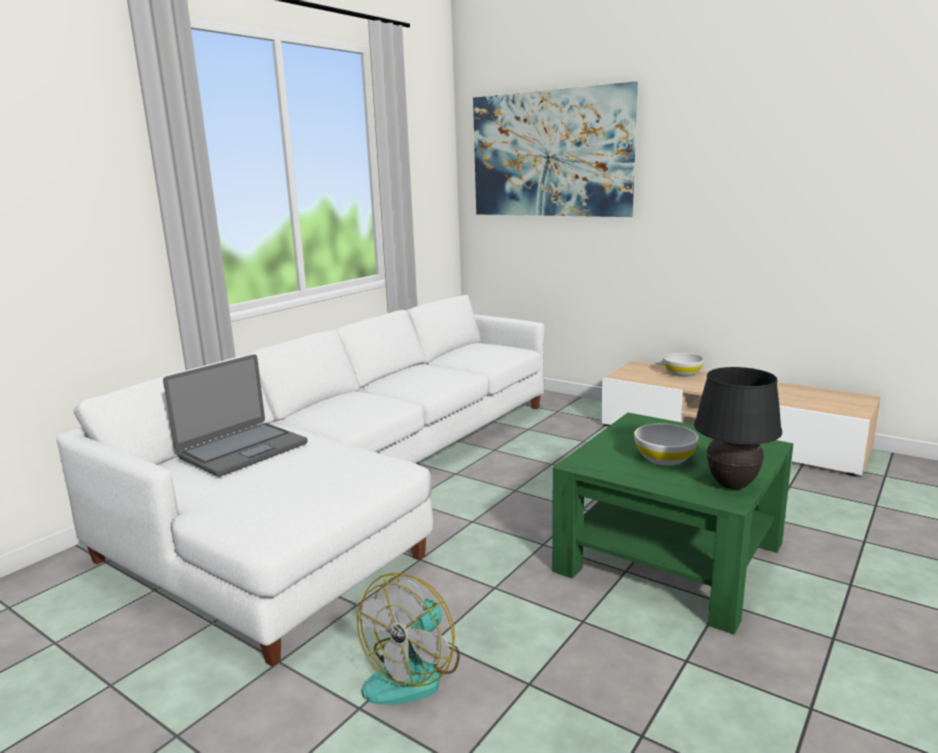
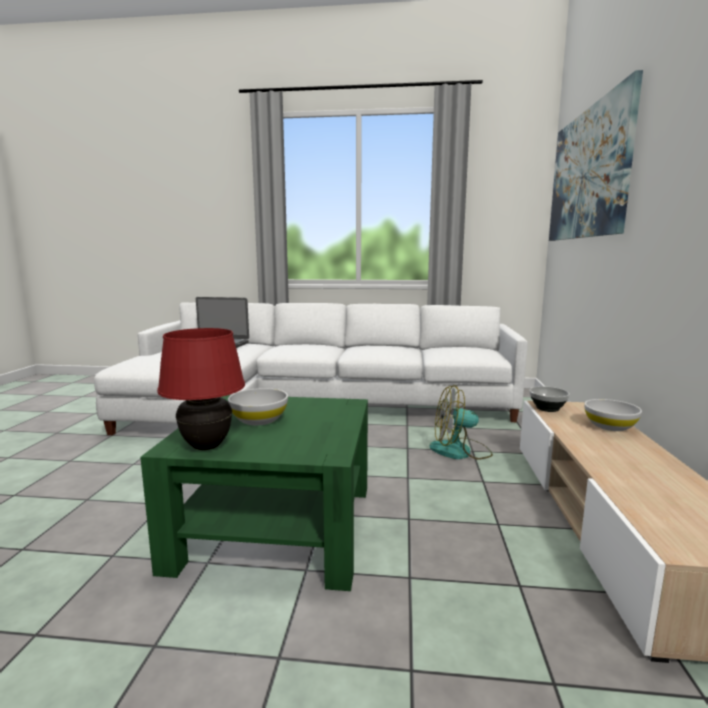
camera: 60 degrees right, 5 degrees down
(414, 673) = (100, 466): fan -> fan (460, 451)
(631, 377) = (548, 408): none -> bowl
(731, 486) = (206, 447): black table lamp -> red table lamp

